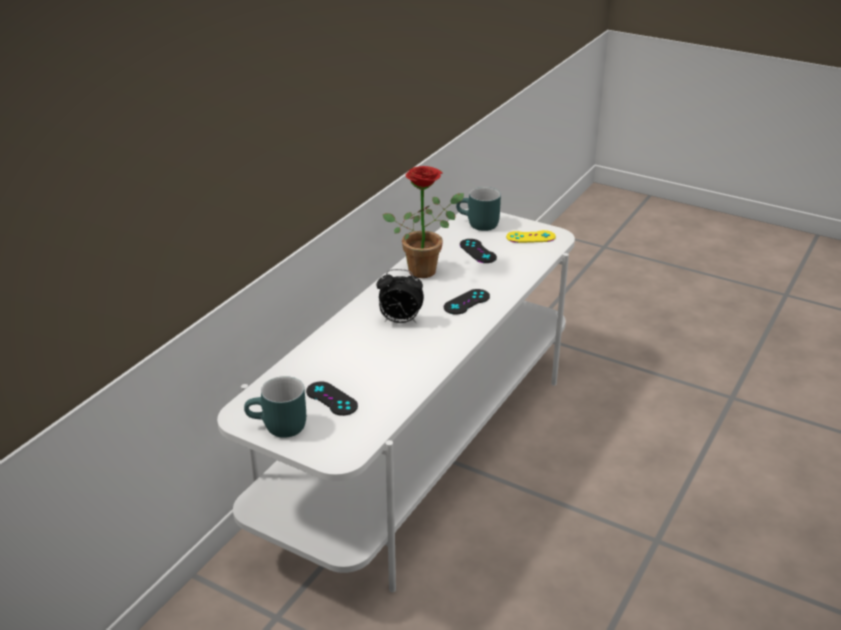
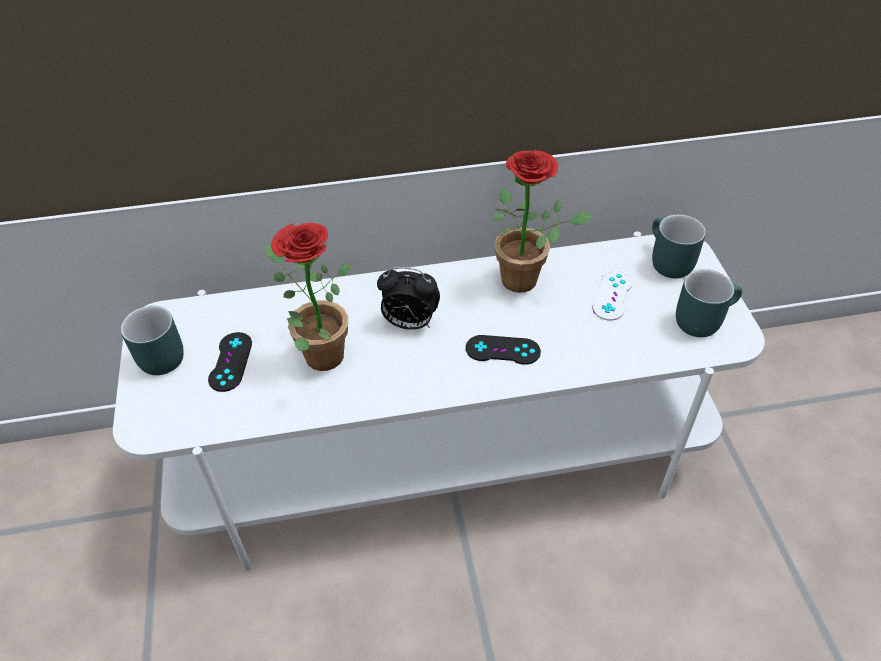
camera: 50 degrees right, 15 degrees up
(374, 363) = (316, 353): none -> potted plant
(400, 321) = (409, 323): alarm clock -> alarm clock turned 45 degrees counterclockwise
(478, 251) = (612, 295): black game controller -> white game controller
(530, 237) = (701, 318): yellow game controller -> turquoise mug

